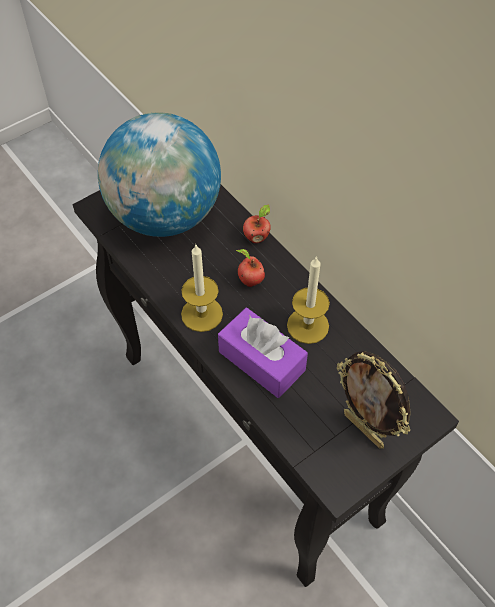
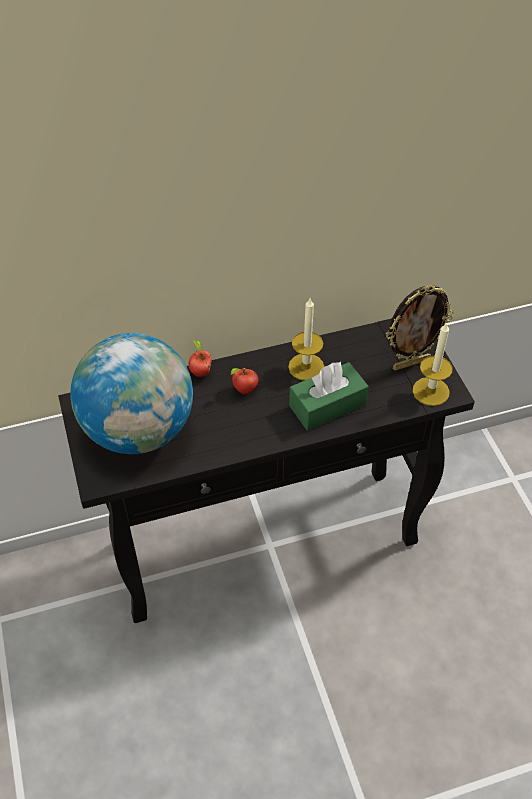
camera: 70 degrees left, 5 degrees down
(202, 314) = (263, 432): candle -> candle (430, 391)
(261, 361) = (327, 405): purple tissue box -> green tissue box

